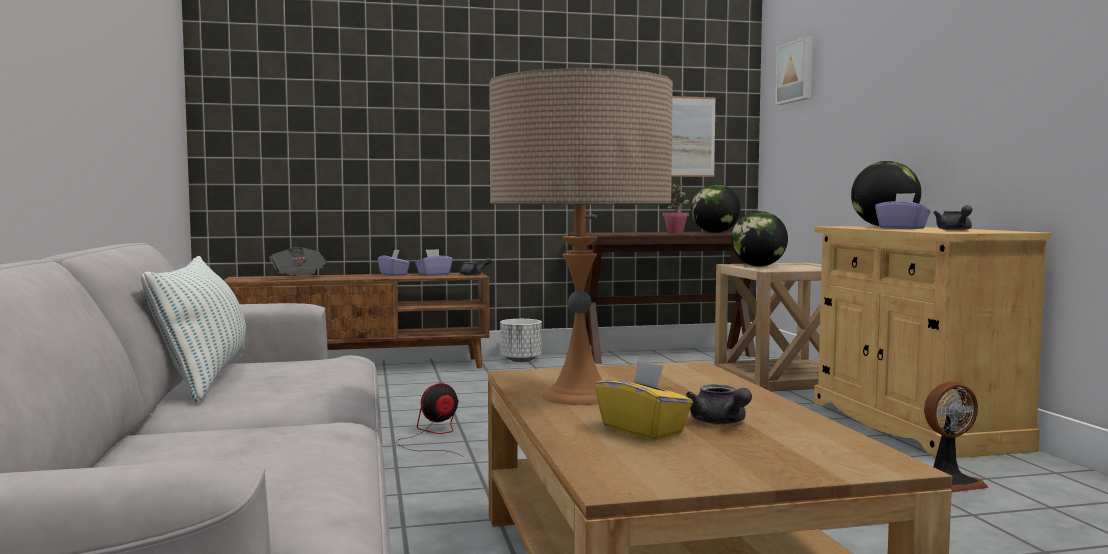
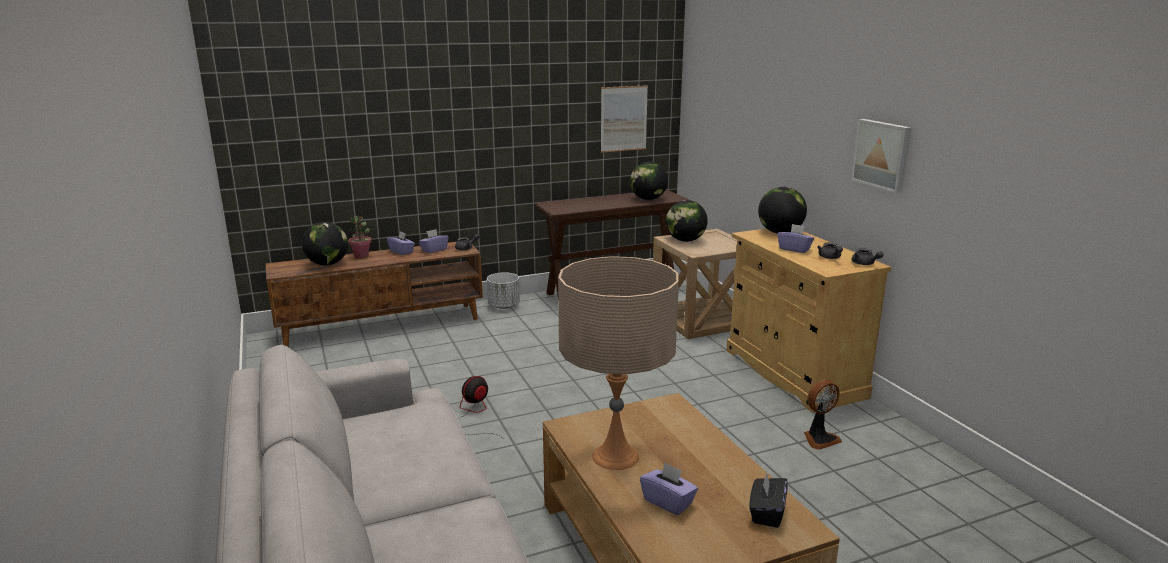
camera: 10 degrees left, 15 degrees up
(203, 378) = (354, 450): pillow -> none
(299, 278) = (327, 264): newspaper -> globe
(643, 430) = (668, 502): yellow tissue box -> purple tissue box
(675, 233) = (619, 204): potted plant -> potted plant (361, 256)
(720, 423) = (709, 487): grey teapot -> grey teapot (865, 264)
(796, 72) = (713, 76): picture -> picture (883, 154)
(815, 447) = (766, 513): none -> black tissue box

